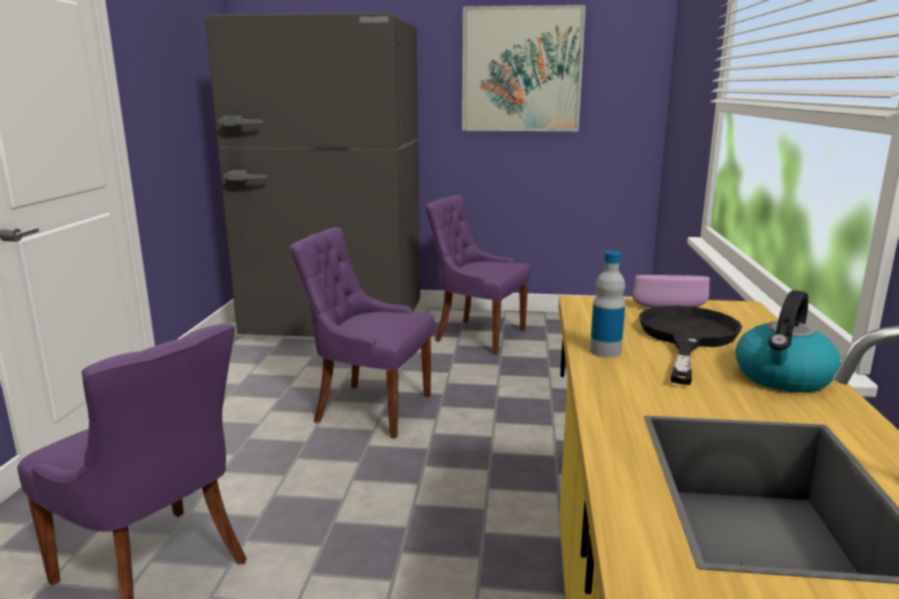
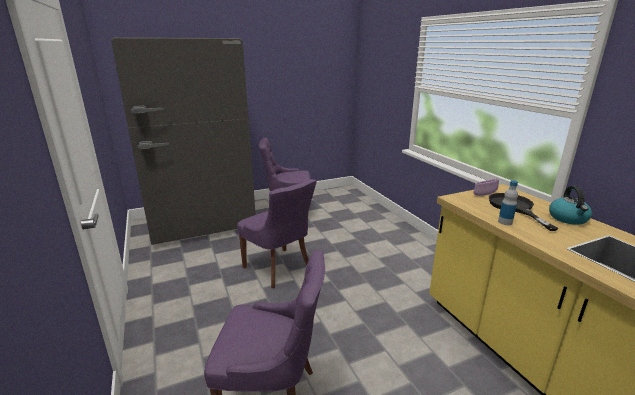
camera: 30 degrees left, 5 degrees up
(370, 408) = (279, 268): purple chair -> purple chair turned 120 degrees counterclockwise
(521, 70) = (286, 64): picture -> none

